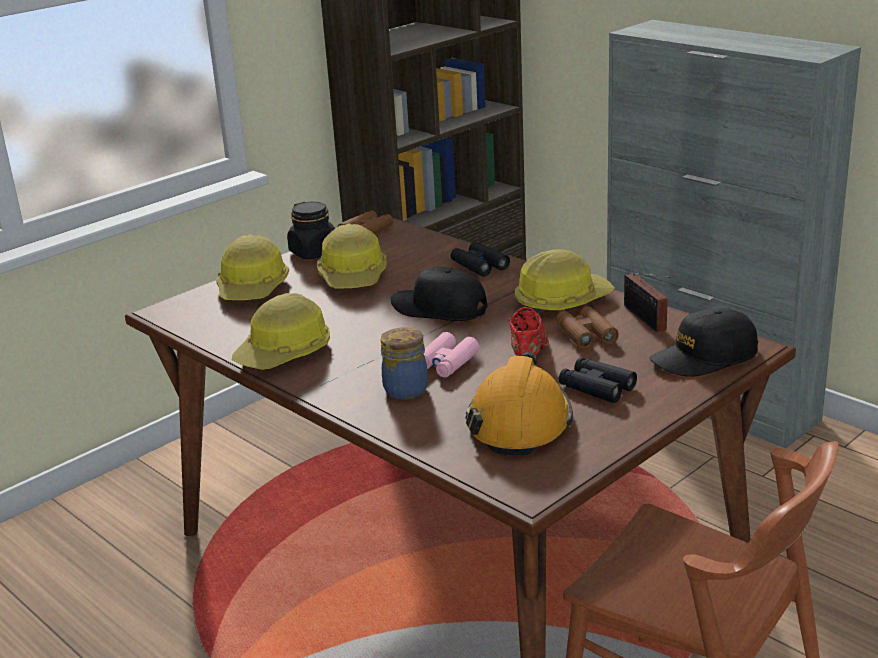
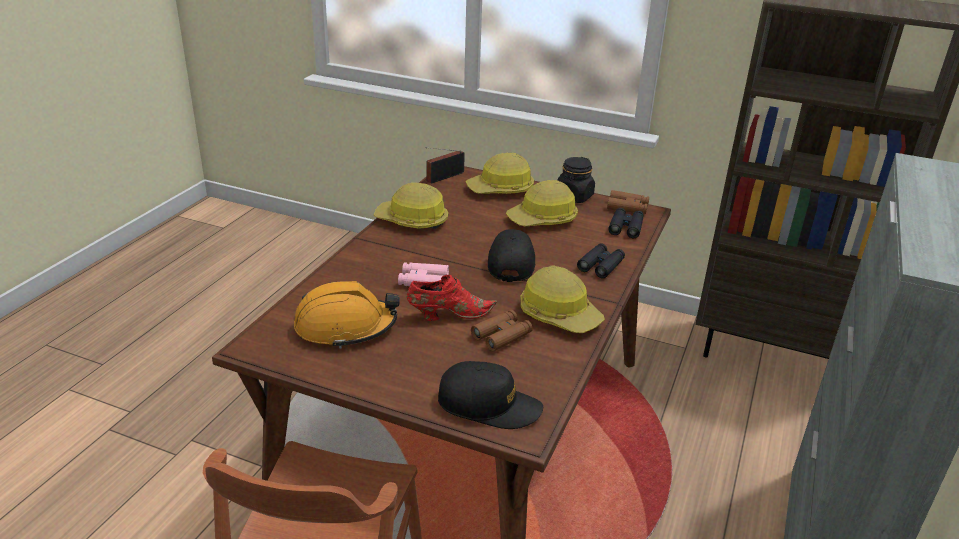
camera: 65 degrees right, 5 degrees up
(404, 389) = (378, 272): jar -> none
(596, 387) = (411, 354): black binoculars -> black binoculars (625, 227)
(646, 319) = (548, 363): radio -> radio (443, 177)
(704, 357) = (489, 405): black cap -> black cap turned 150 degrees clockwise

